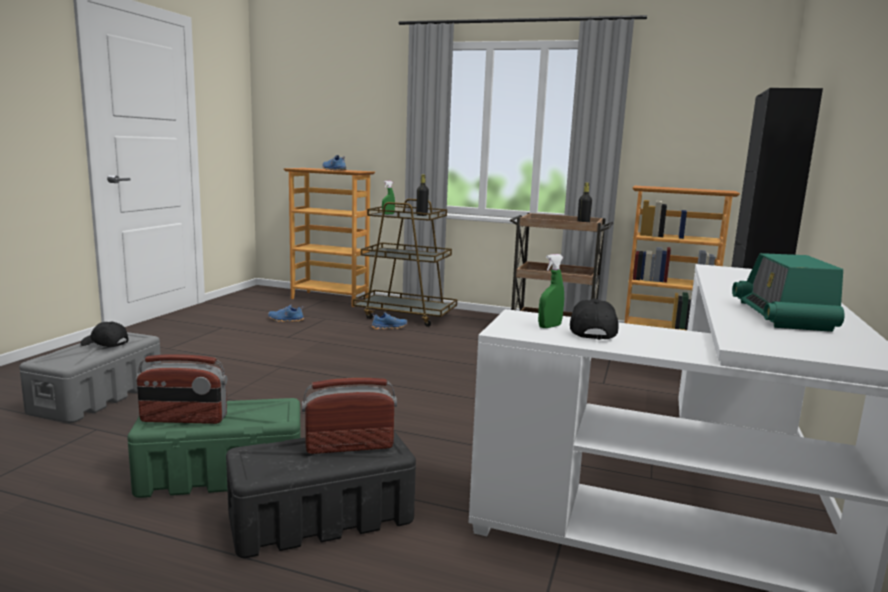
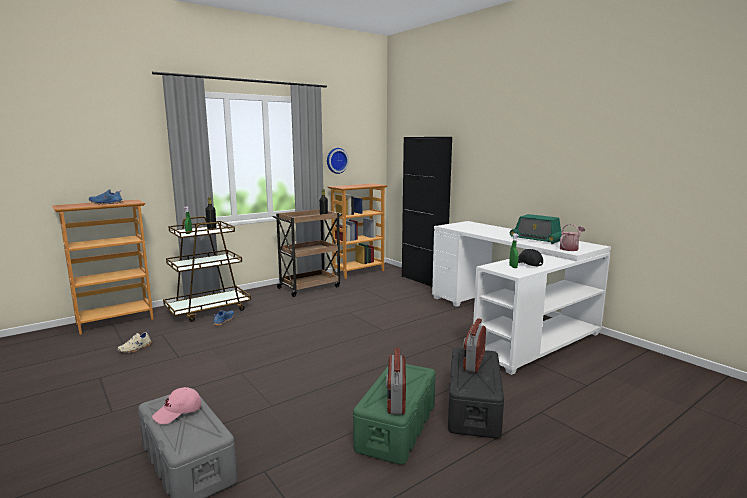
camera: 55 degrees left, 0 degrees up
(104, 344) = (178, 413): black cap -> pink cap
(184, 419) = (395, 399): radio -> radio turned 150 degrees clockwise
(285, 320) = (135, 349): blue shoe -> beige shoe
(661, 144) = (336, 160): none -> wall clock
(773, 341) = (570, 248): none -> watering can

